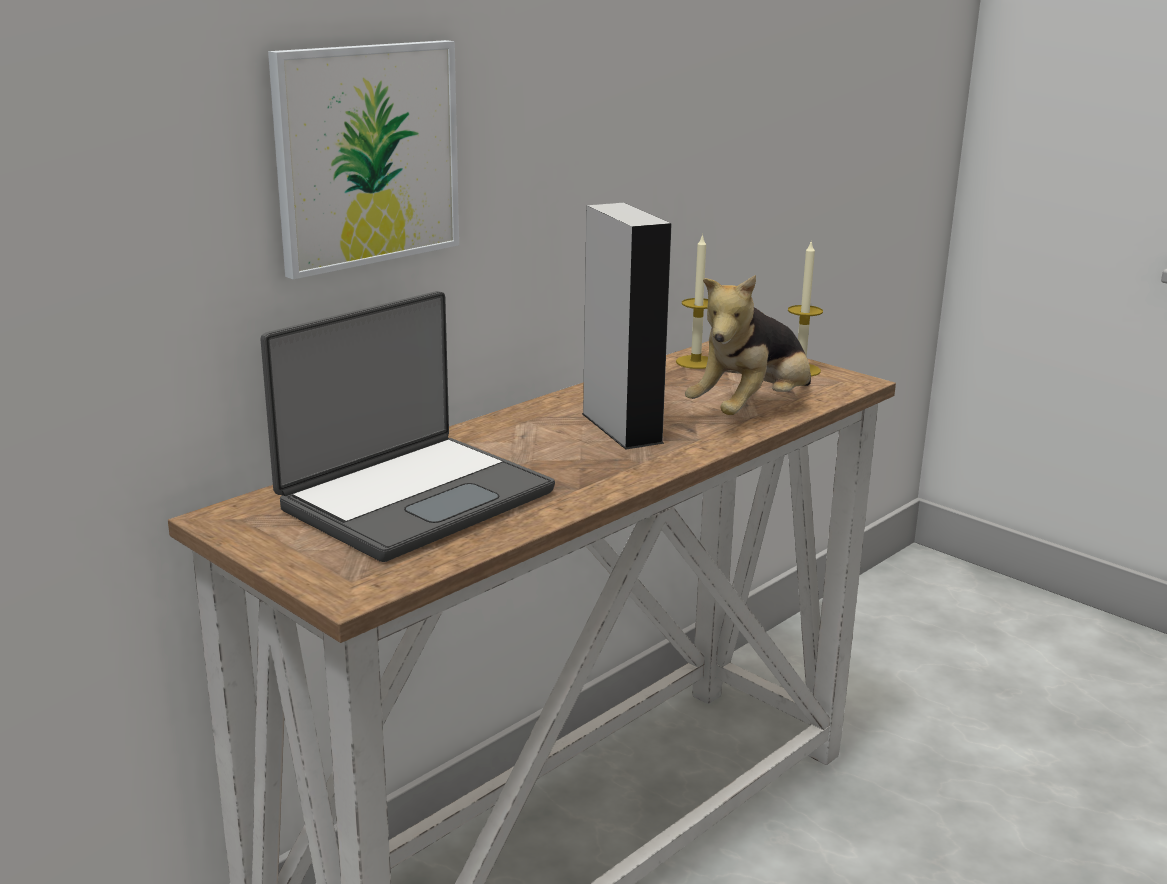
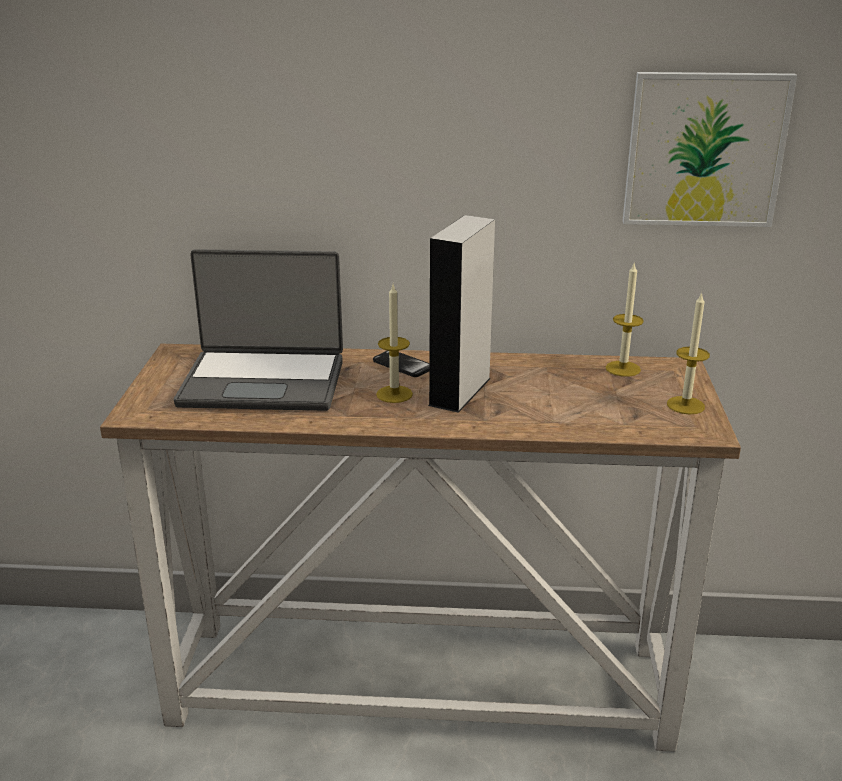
camera: 50 degrees right, 5 degrees up
(367, 155) = (319, 149): picture -> picture (705, 150)
(514, 428) = (402, 365): none -> phone
(573, 453) = (394, 394): none -> candle
(752, 411) = (568, 418): plush toy -> none

